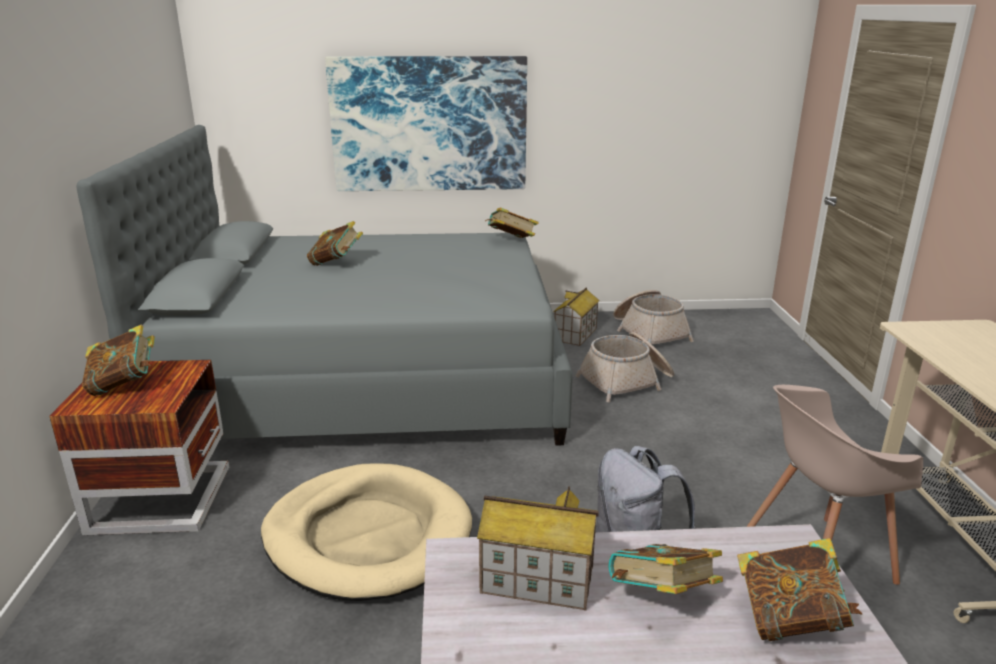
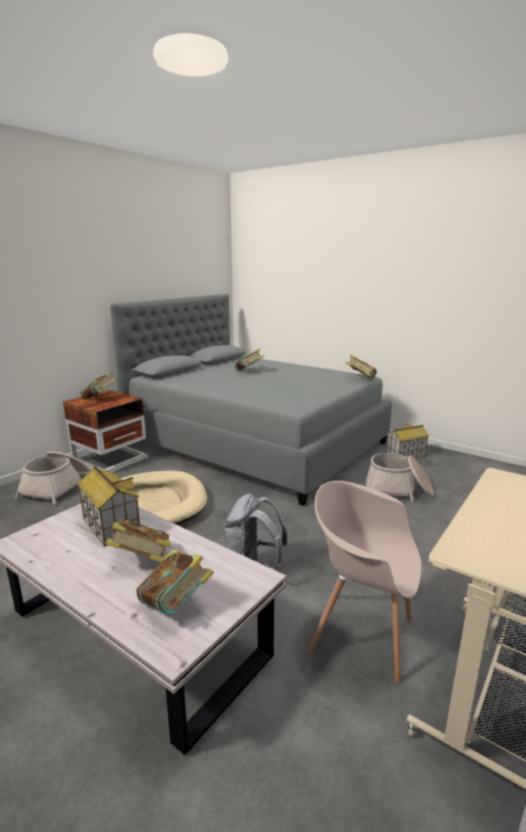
camera: 40 degrees right, 5 degrees down
(429, 124) = (342, 302): picture -> none
(649, 333) = (461, 469): basket -> basket (57, 487)

